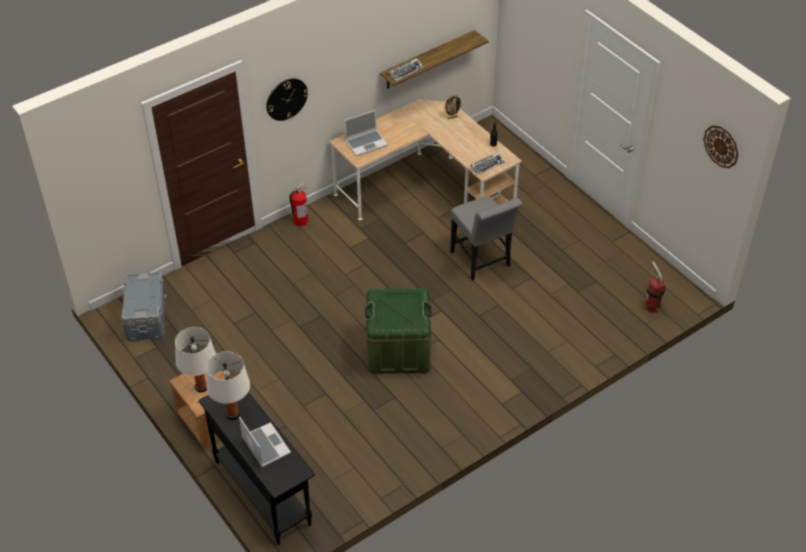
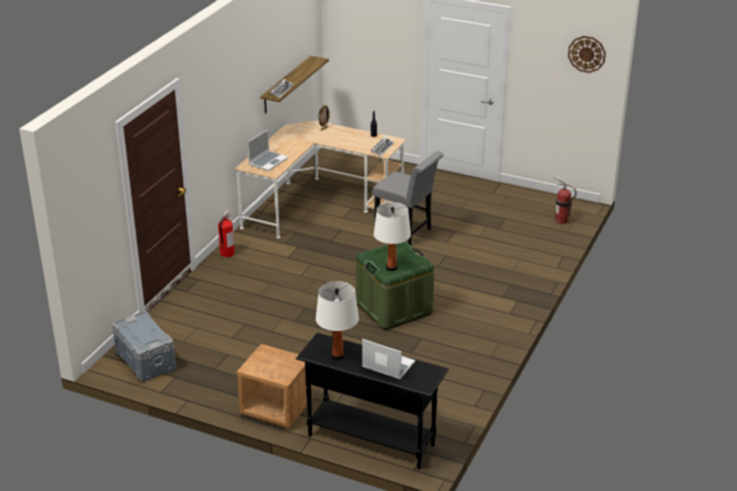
camera: 30 degrees left, 15 degrees down
(201, 387) = (271, 365): white table lamp -> white table lamp (392, 267)
(286, 99) = (206, 122): wall clock -> none

